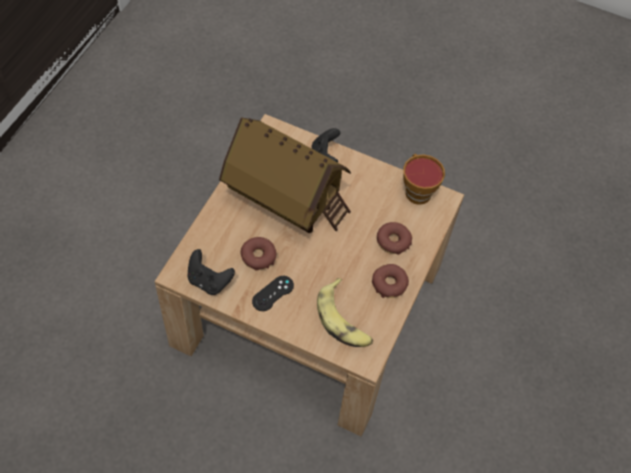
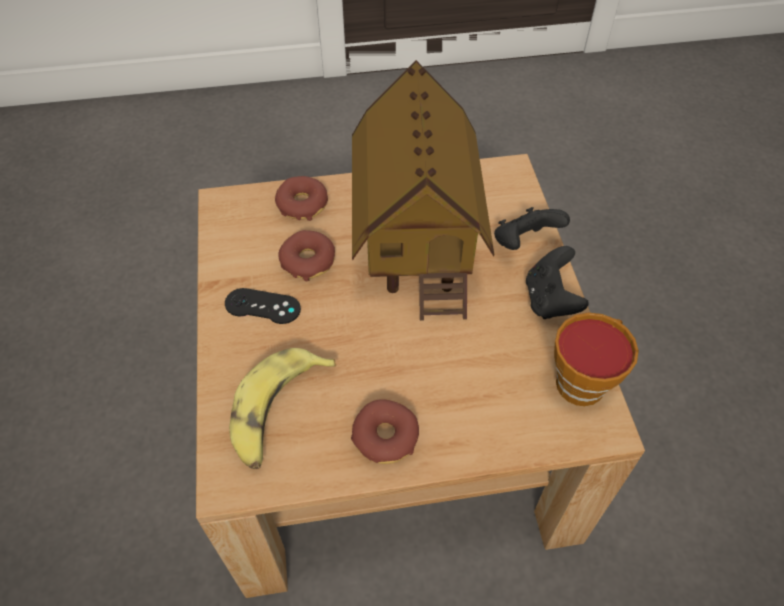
camera: 60 degrees right, 5 degrees down
(209, 281) = (234, 234): black game controller -> black game controller (550, 300)
(393, 241) = (465, 399): donut -> donut (302, 204)

